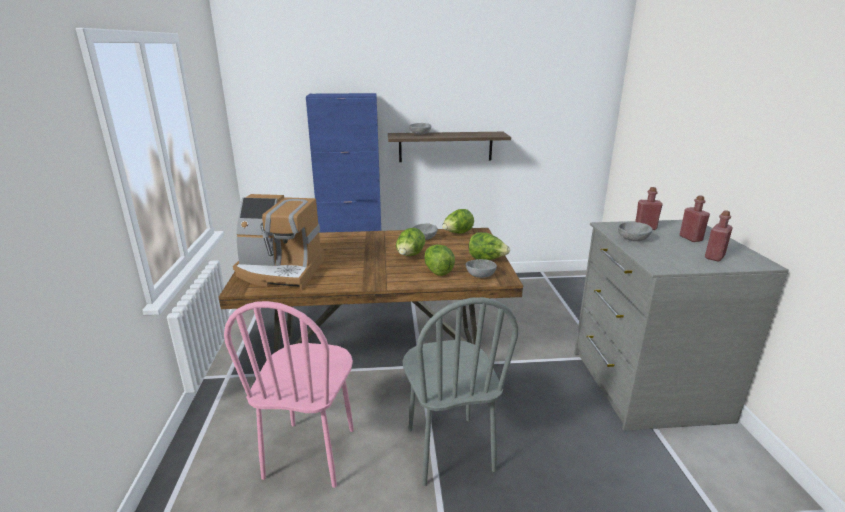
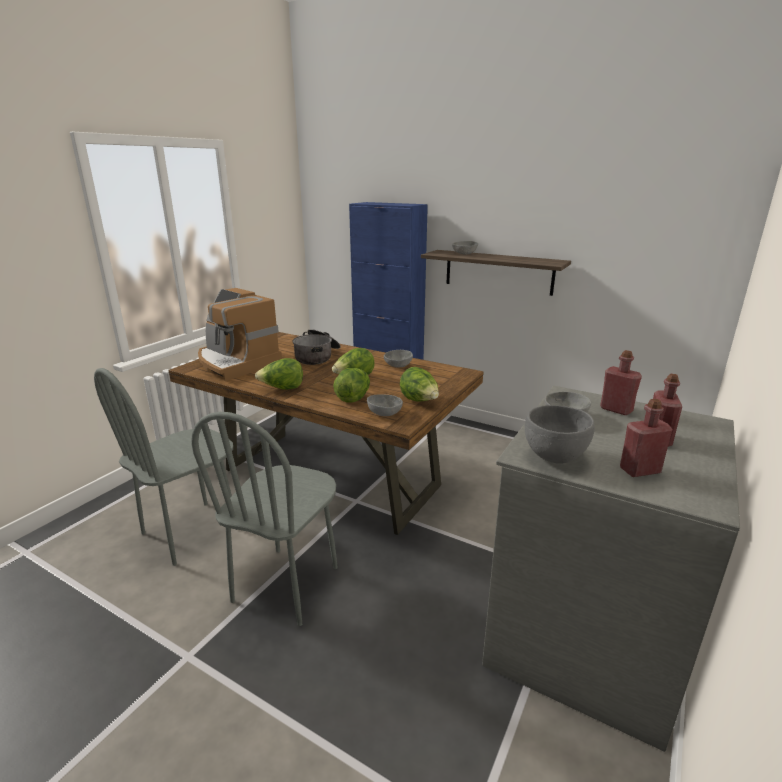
camera: 35 degrees right, 0 degrees up
(311, 453) = (190, 531): pink chair -> grey chair
(346, 247) = (317, 356): none -> cooking pot
(457, 233) = (438, 369): lettuce -> lettuce (282, 389)
(671, 262) = (554, 456): none -> grey bowl

